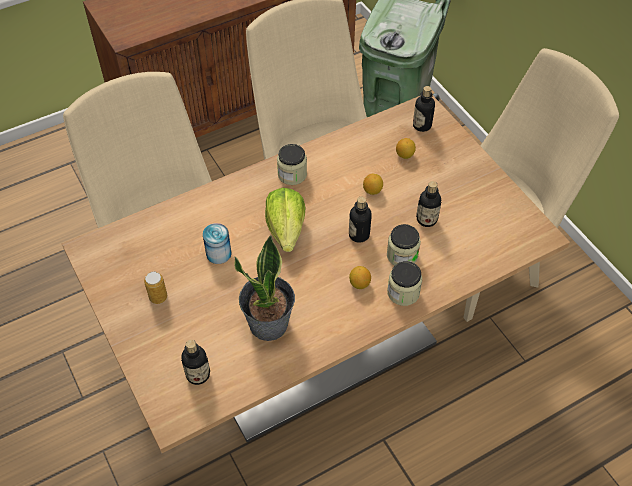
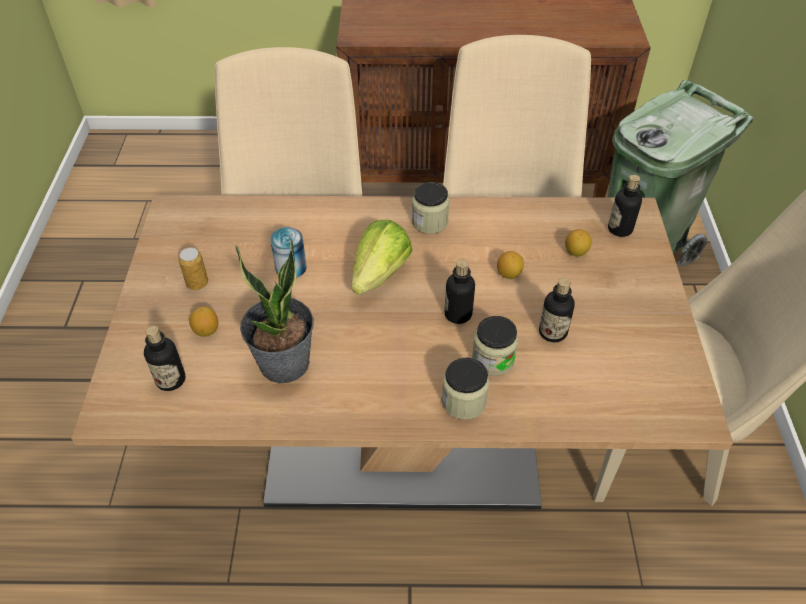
camera: 30 degrees right, 5 degrees down
(359, 284) = (418, 367): lemon -> lemon (206, 330)

